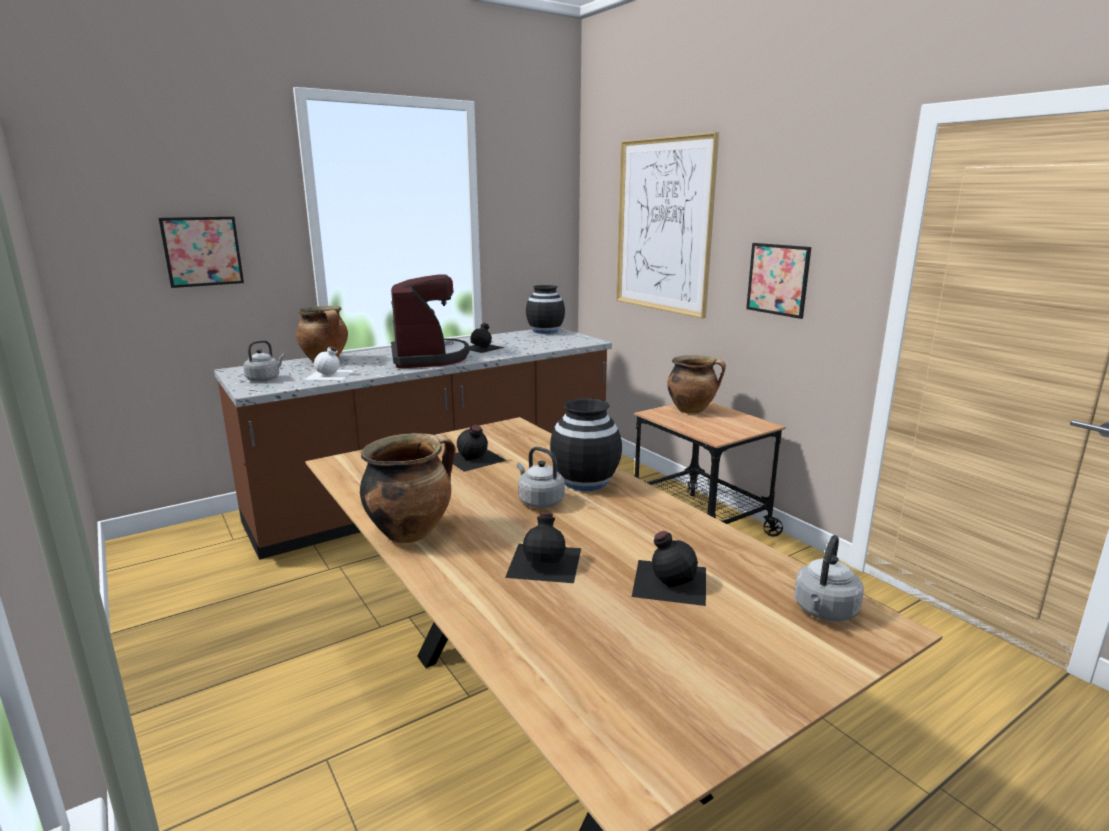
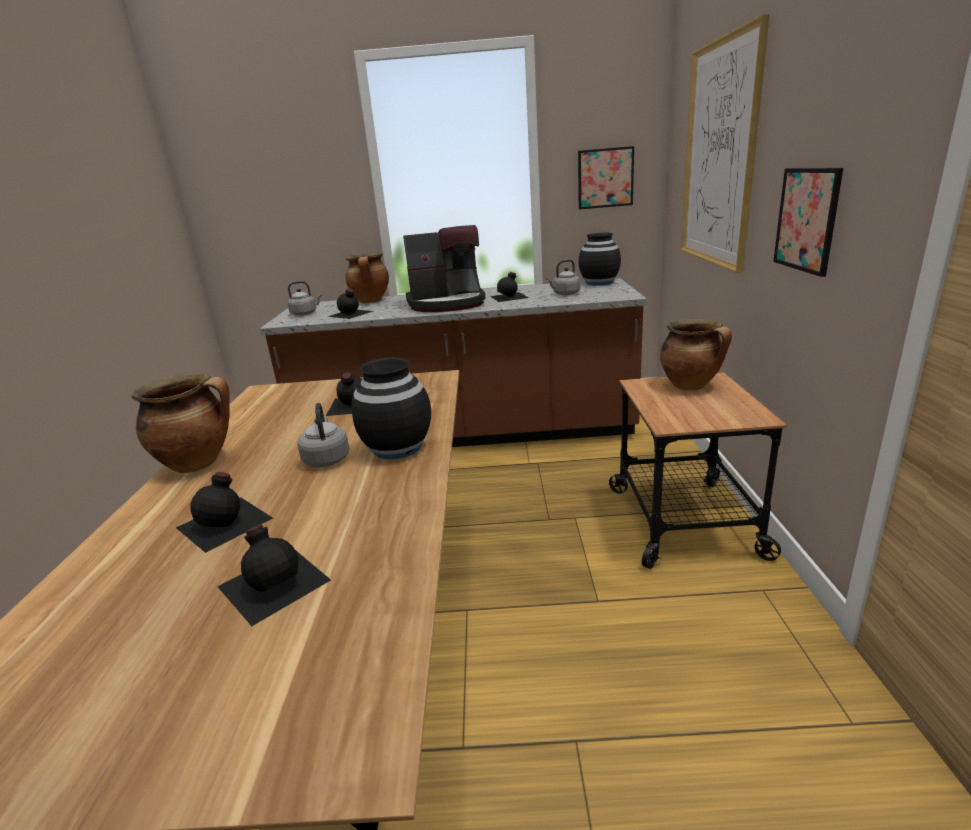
camera: 35 degrees right, 5 degrees up
(202, 251) = (290, 206): picture -> picture (605, 178)
(330, 374) = (350, 314): white bottle -> black bottle
(428, 357) = (447, 303): coffee machine -> coffee machine turned 60 degrees clockwise
(824, 611) = (341, 694): grey kettle -> grey kettle (565, 294)

